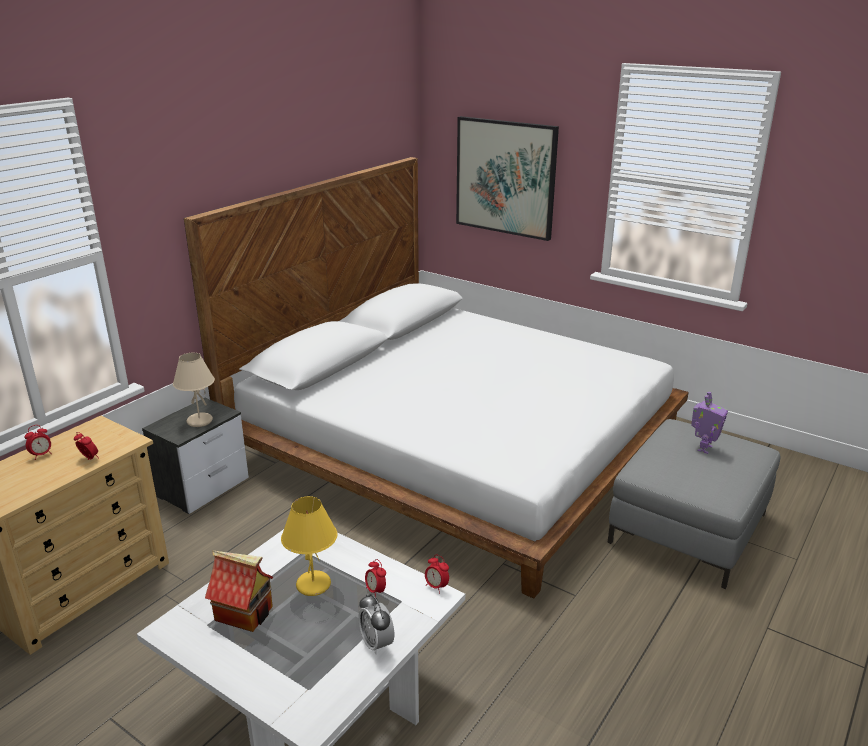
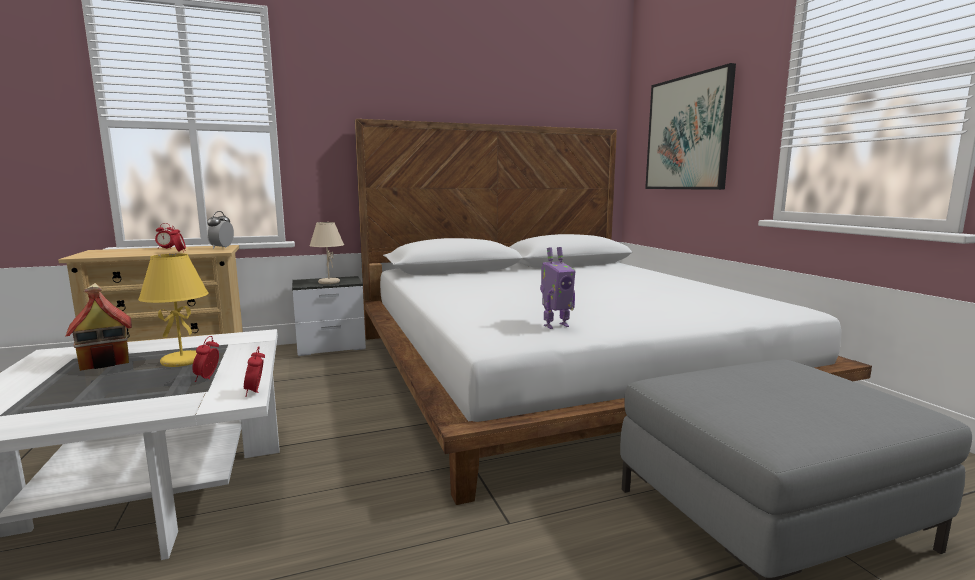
camera: 35 degrees right, 15 degrees down
(376, 643) = (116, 408): alarm clock -> alarm clock (222, 248)
(703, 448) = (800, 385): toy robot -> toy robot (555, 325)

